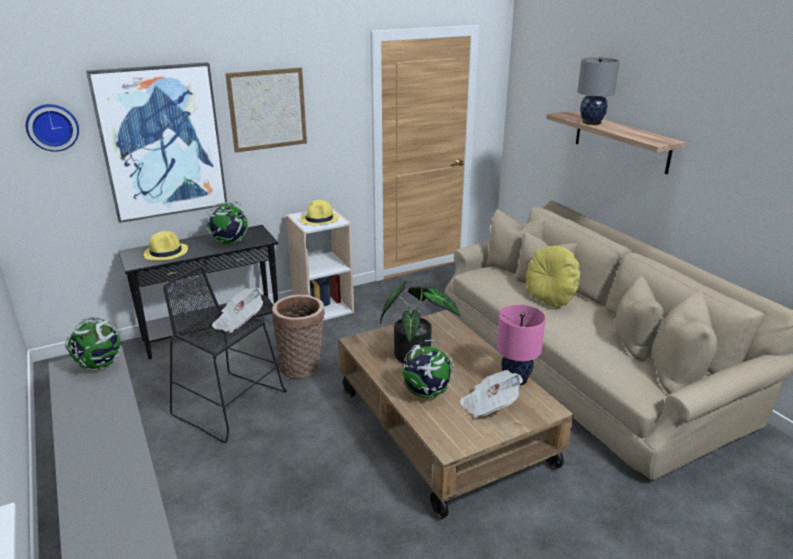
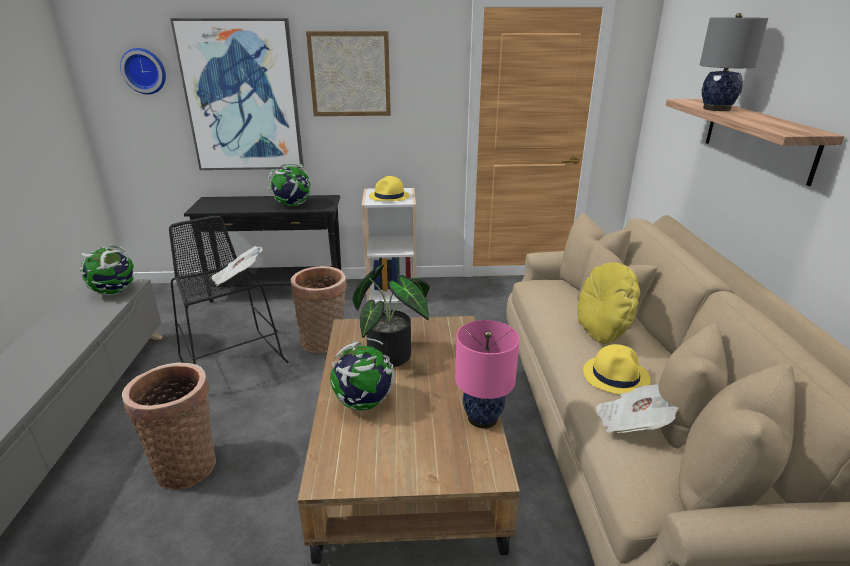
camera: 25 degrees right, 0 degrees up
(166, 252) = (233, 204): yellow hat -> yellow hat (616, 376)
(275, 494) = (186, 464): none -> basket
(489, 406) = (419, 442): newspaper -> newspaper (633, 423)

